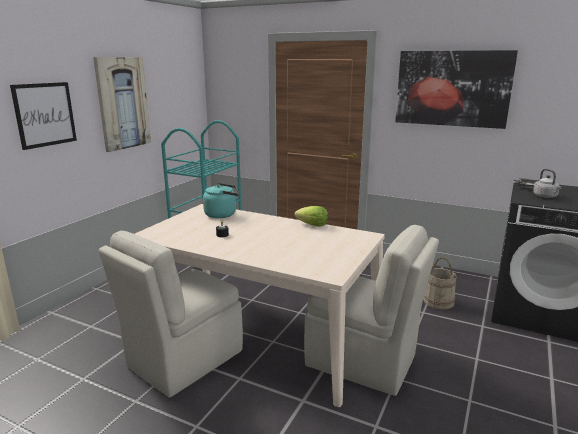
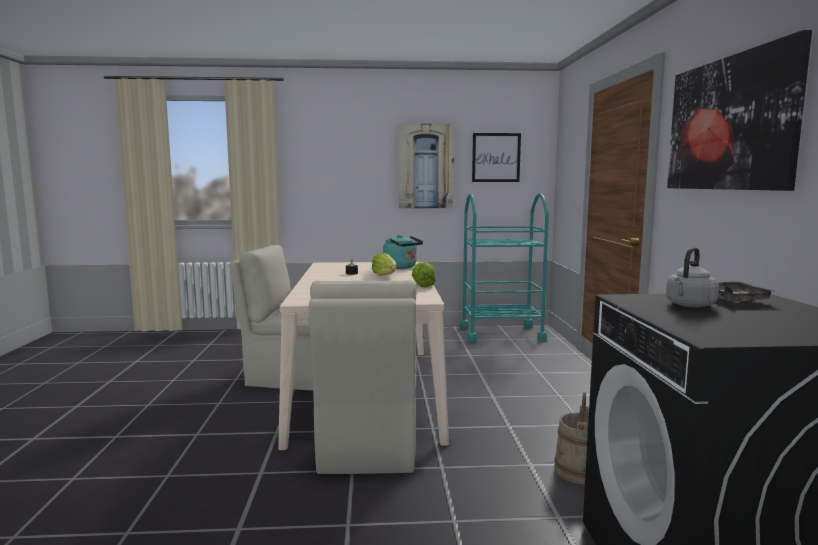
camera: 60 degrees right, 10 degrees down
(45, 114) = (343, 168): picture -> picture (496, 157)
(251, 226) = (385, 275): none -> lettuce

